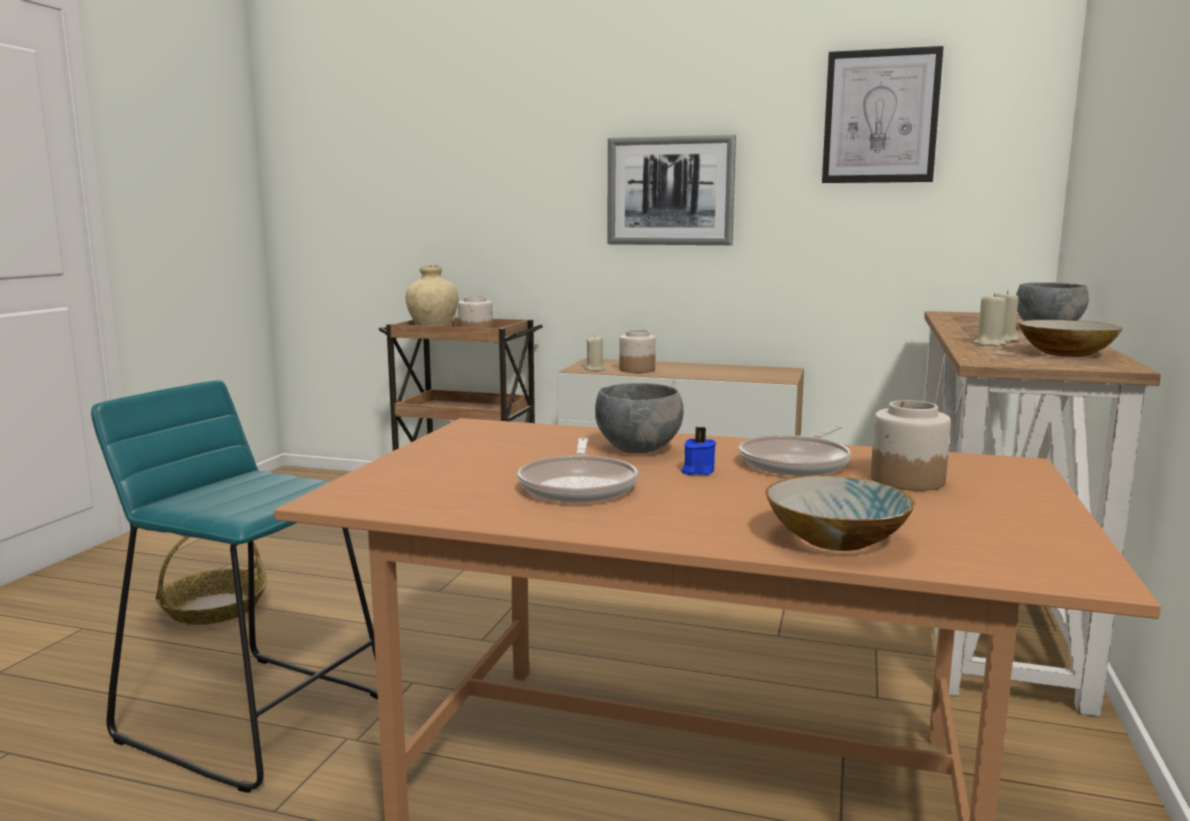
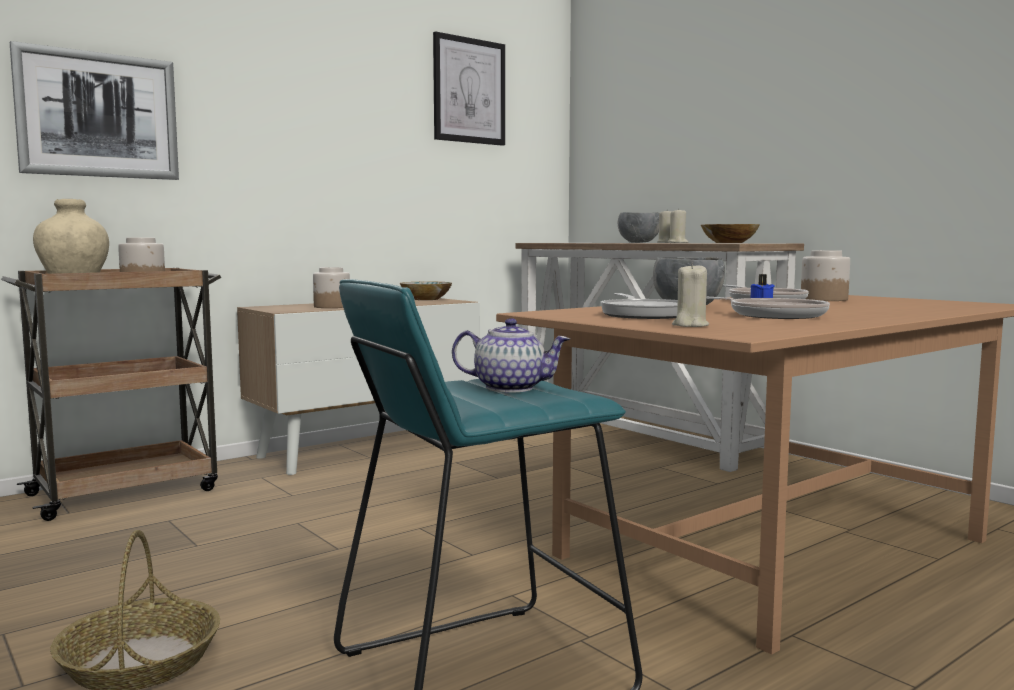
camera: 55 degrees left, 5 degrees down
(260, 493) = (511, 388): none -> teapot
(513, 450) = (644, 314): none -> frying pan
(595, 369) = (296, 309): beige candle -> beige candle (690, 325)
(670, 191) = (313, 134): picture -> picture (98, 115)
(837, 540) = (929, 309): bowl -> bowl (426, 299)

